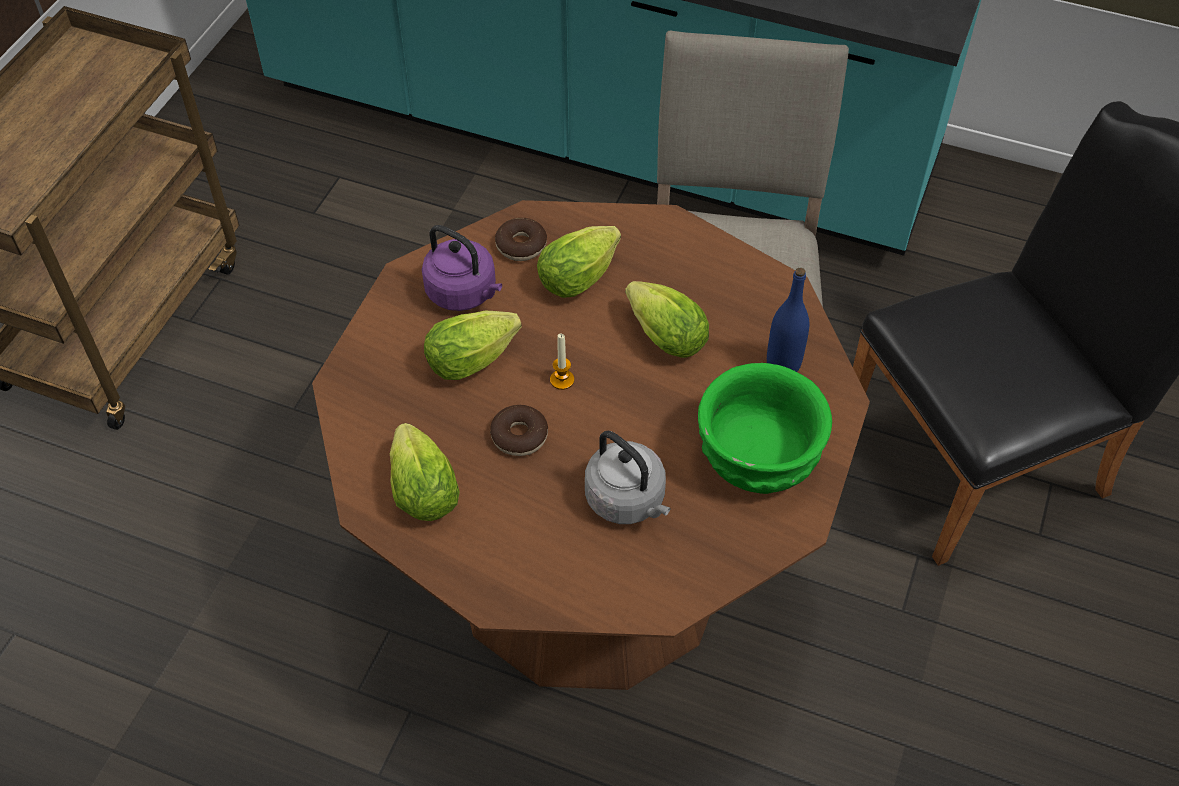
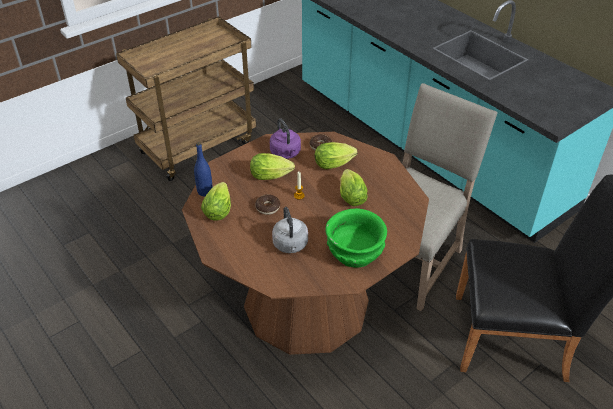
camera: 30 degrees right, 10 degrees down
(783, 364) = (392, 225): blue bottle -> blue bottle (205, 191)

